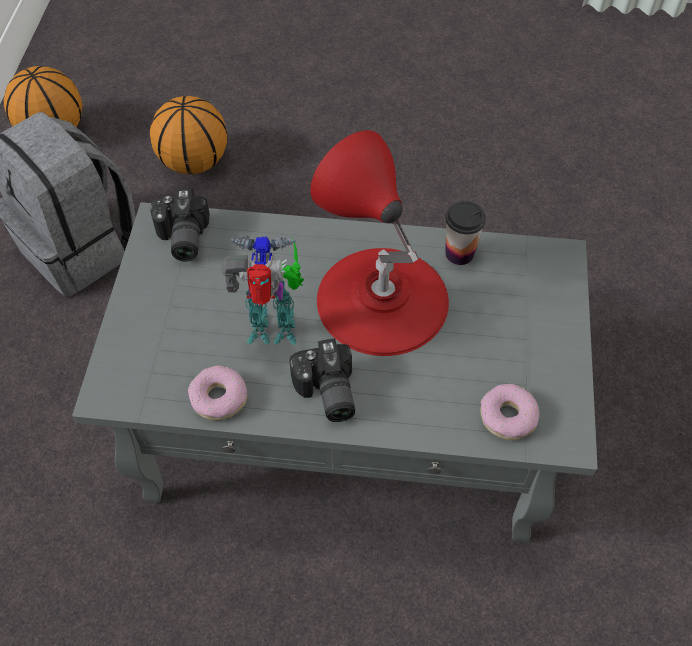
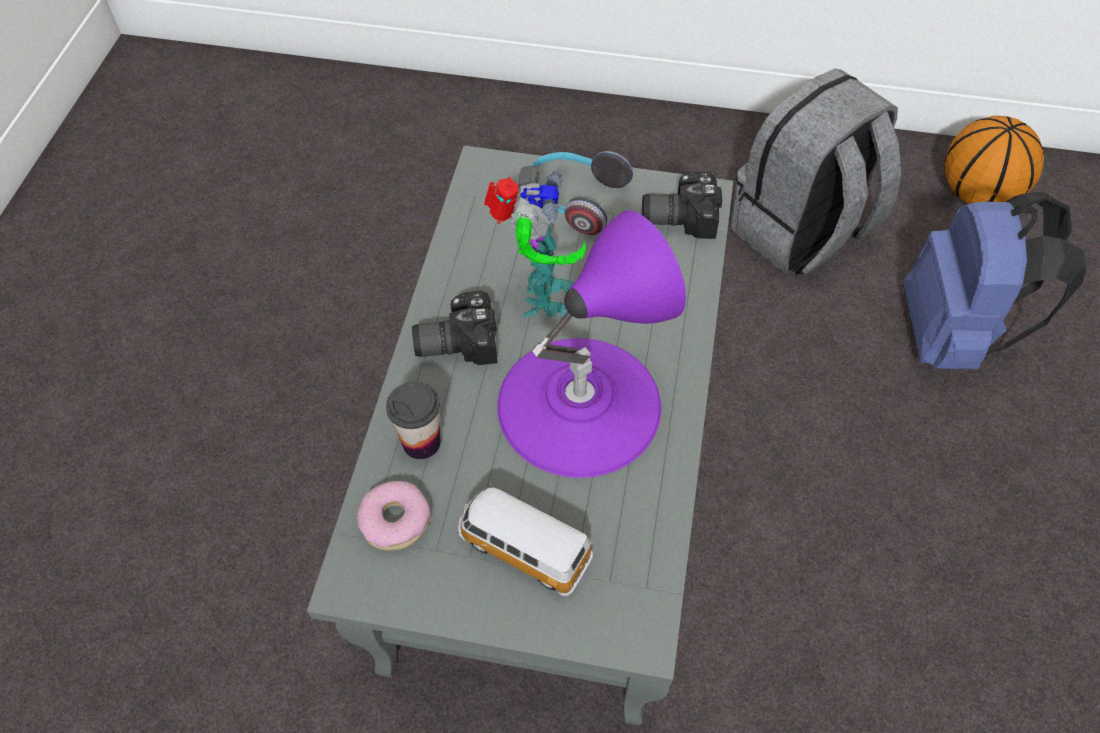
camera: 95 degrees right, 0 degrees up
(157, 315) = (573, 200): none -> headphones
(195, 161) = (953, 335): basketball -> blue backpack
(219, 398) = (465, 251): donut -> none
(381, 299) = (579, 404): red table lamp -> purple table lamp
(459, 253) = (650, 500): cup -> cup (421, 442)
(513, 328) = (522, 548): none -> toy car

